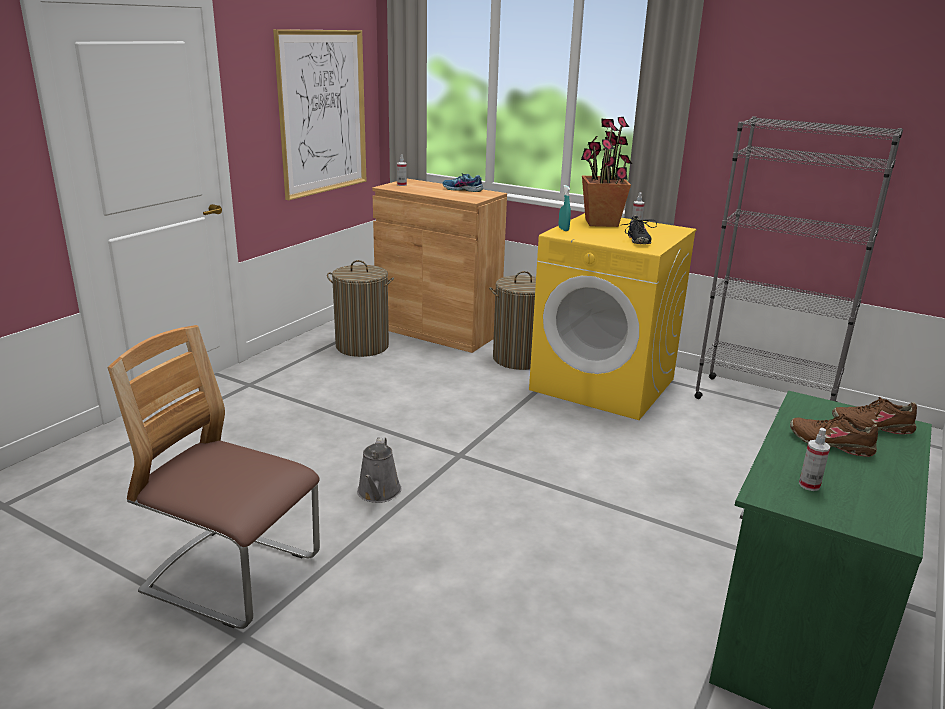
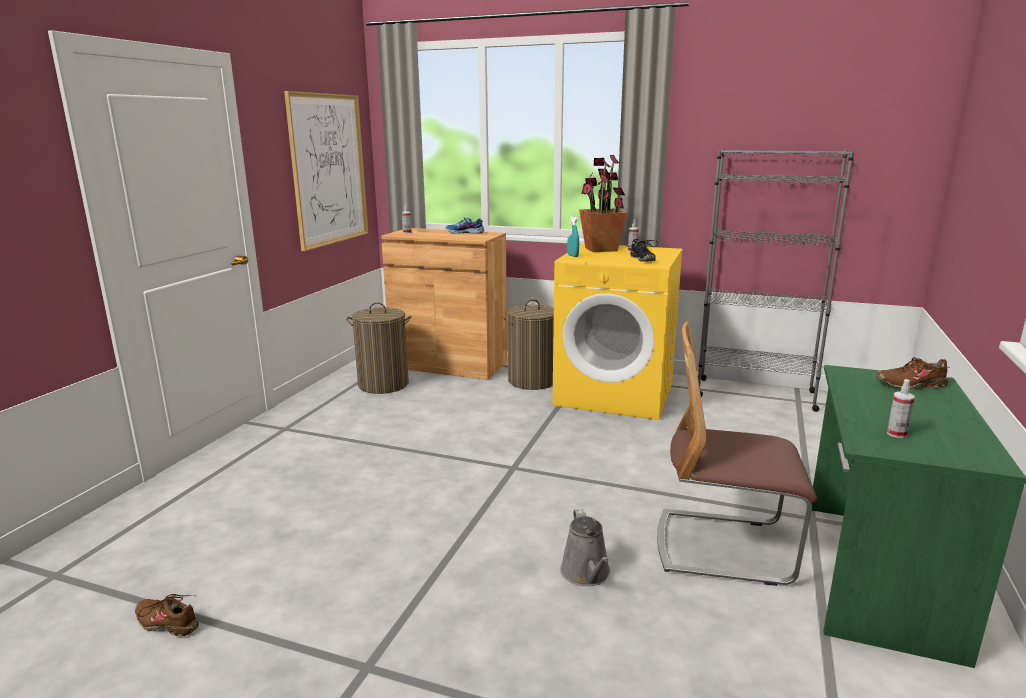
camera: 10 degrees left, 5 degrees down
(232, 576) = (334, 609): chair -> chair (724, 547)
(378, 493) = (451, 511): grey watering can -> grey watering can (586, 574)
(831, 444) = (889, 400): brown shoe -> brown shoe (168, 622)

